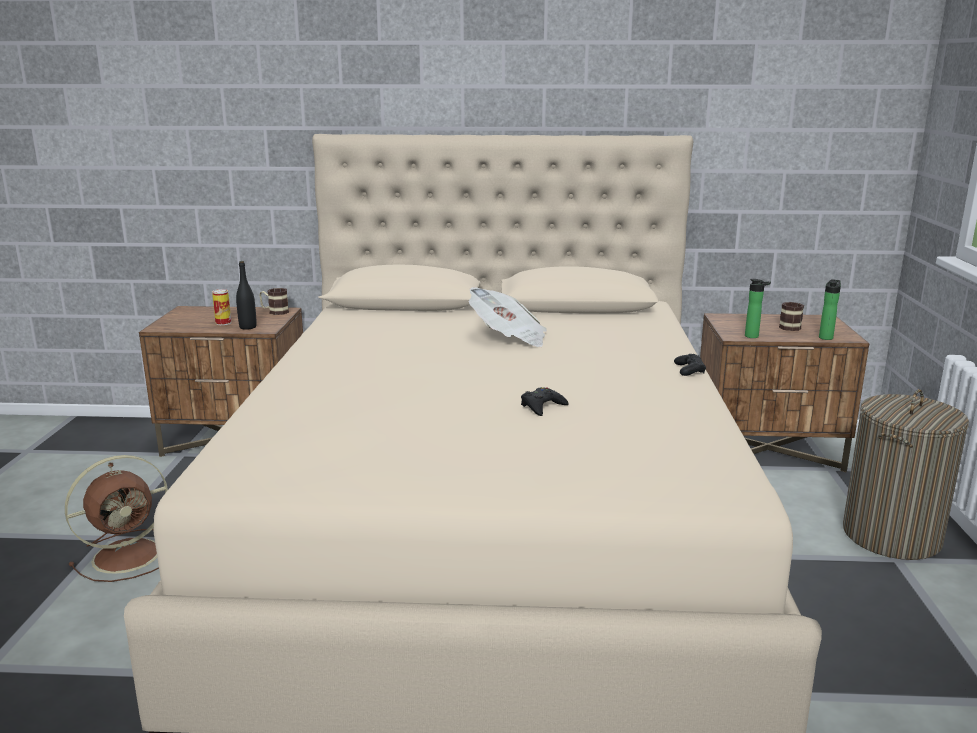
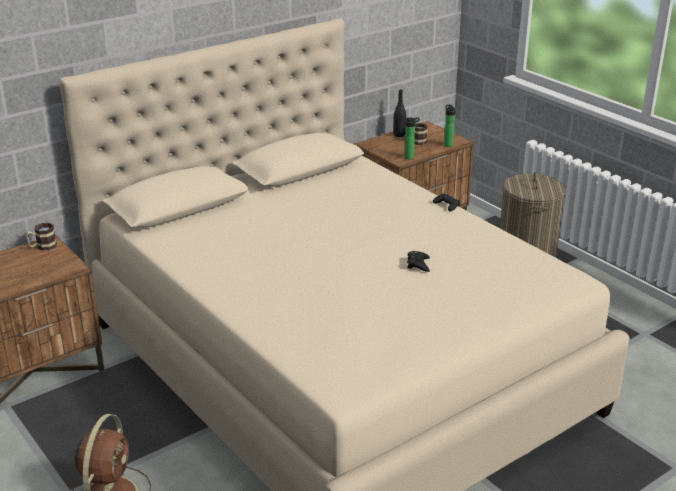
camera: 40 degrees left, 10 degrees up
(223, 323) = (22, 274): can -> none
(248, 327) = (54, 271): black bottle -> black bottle (399, 135)
(509, 338) = (309, 216): newspaper -> none

